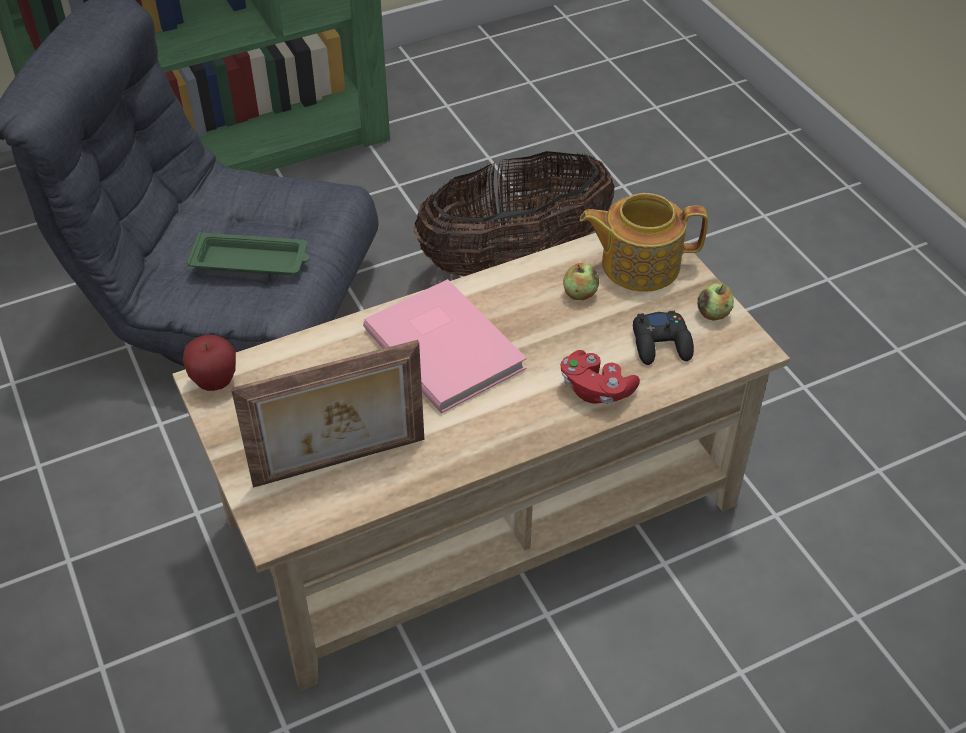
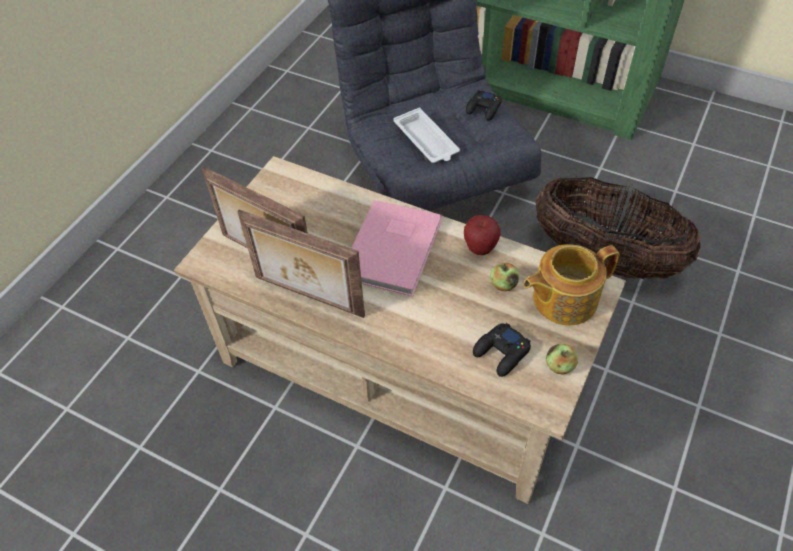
camera: 55 degrees right, 5 degrees up
(215, 382) = (280, 174): apple -> apple (480, 248)
(251, 261) = (426, 141): green tray -> white tray
(261, 189) = (484, 109): none -> black game controller
(439, 456) = (308, 298): none -> picture frame
(595, 389) = (427, 341): red game controller -> none
(638, 264) = (563, 299): teapot -> teapot turned 75 degrees counterclockwise

